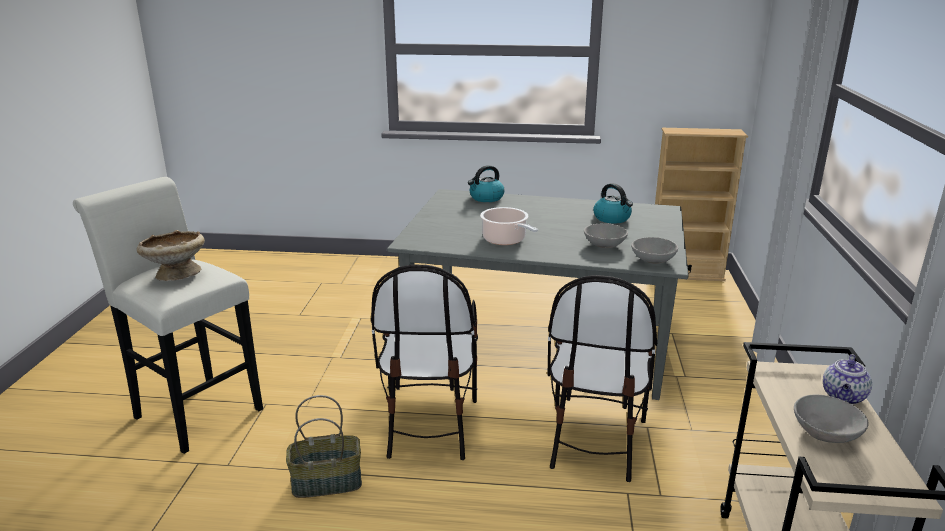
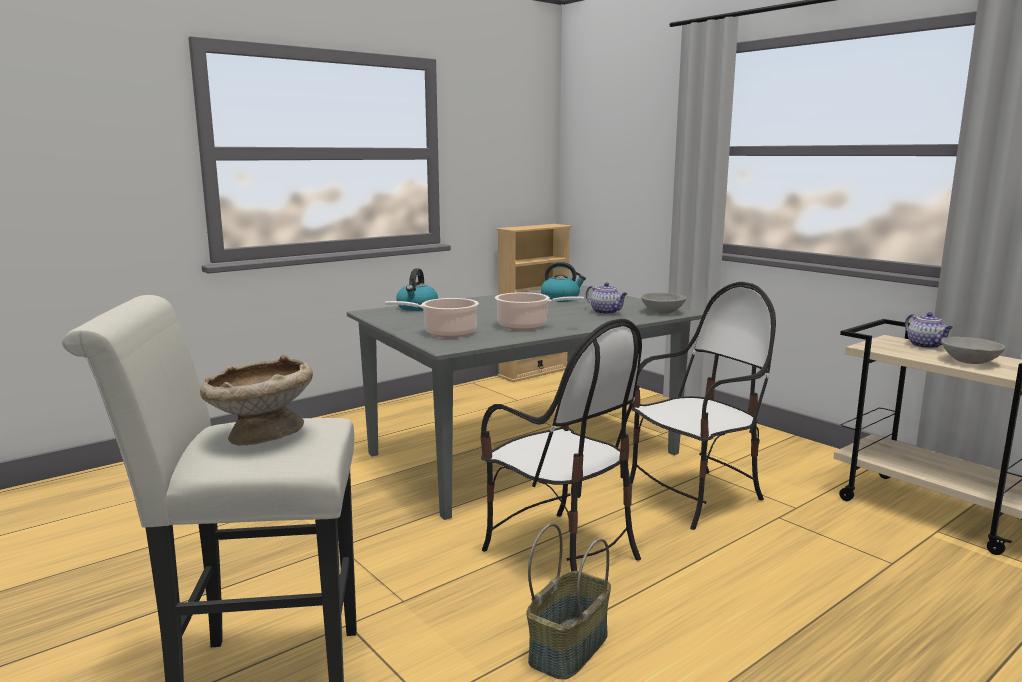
camera: 45 degrees left, 10 degrees down
(440, 229) = (446, 333): none -> cooking pot
(594, 441) = (695, 497): chair -> chair turned 90 degrees counterclockwise
(605, 245) = (606, 312): grey bowl -> teapot

